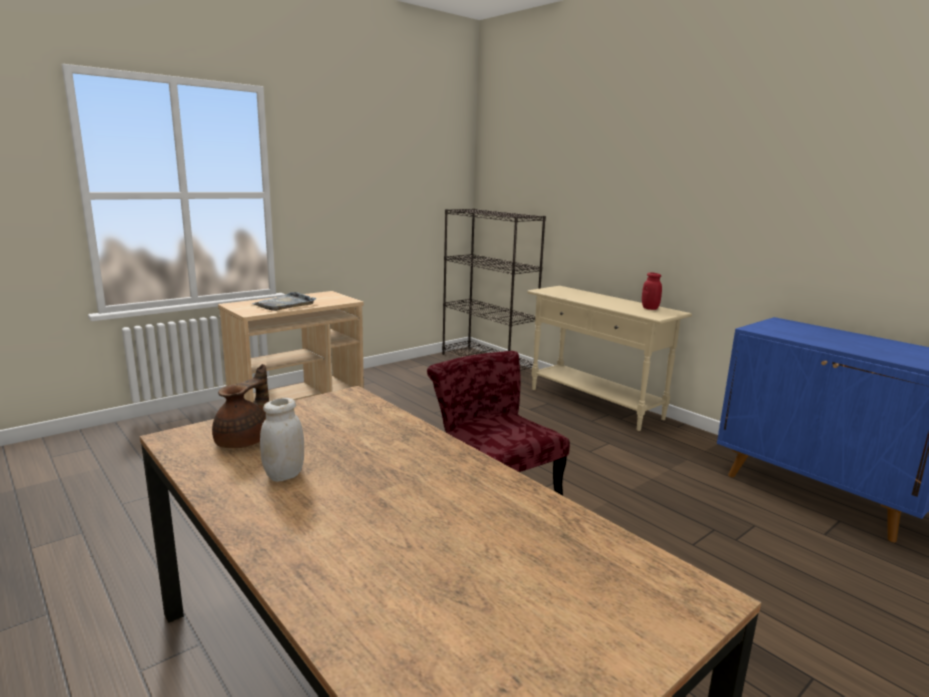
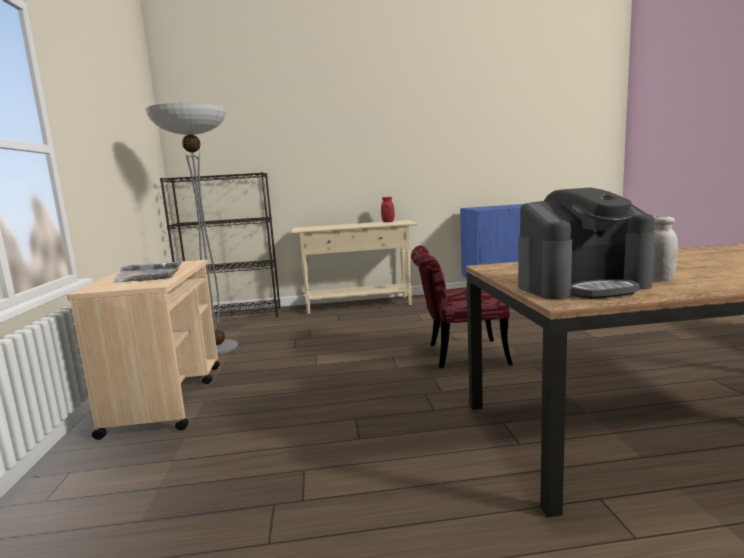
camera: 55 degrees left, 5 degrees down
(244, 441) = (581, 286): brown teapot -> coffee machine
(403, 385) = (218, 348): none -> floor lamp

